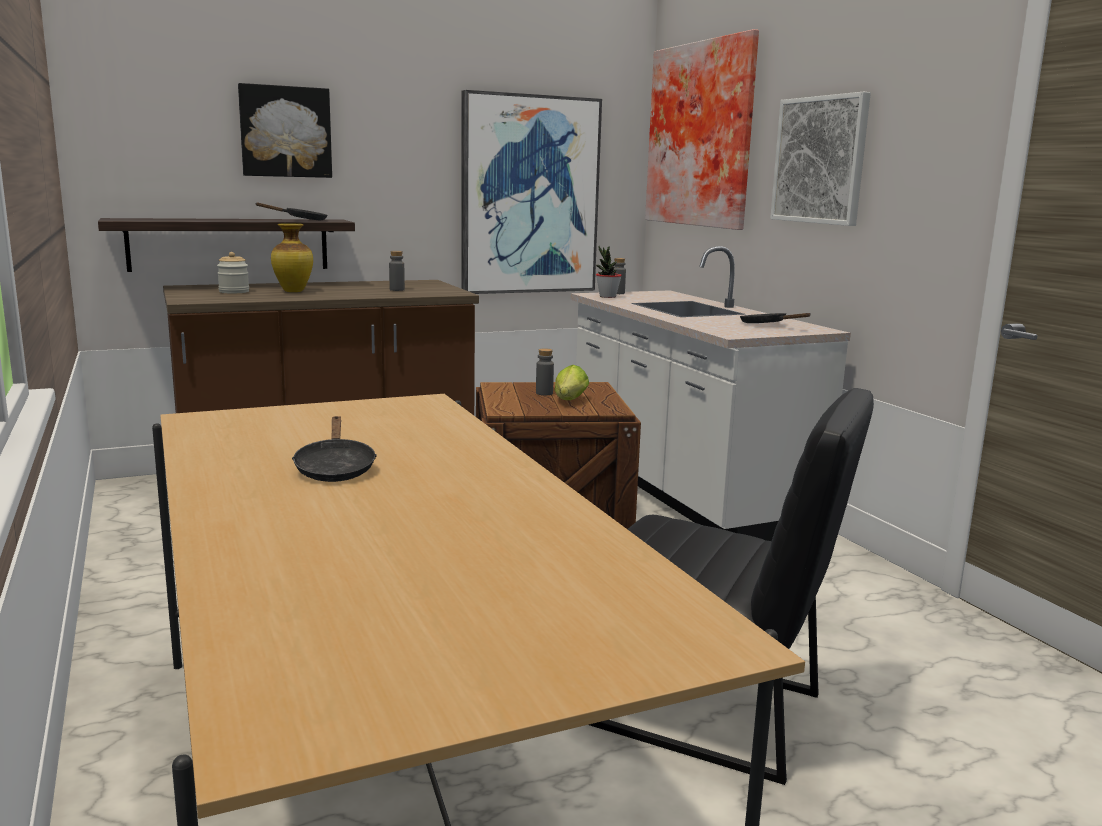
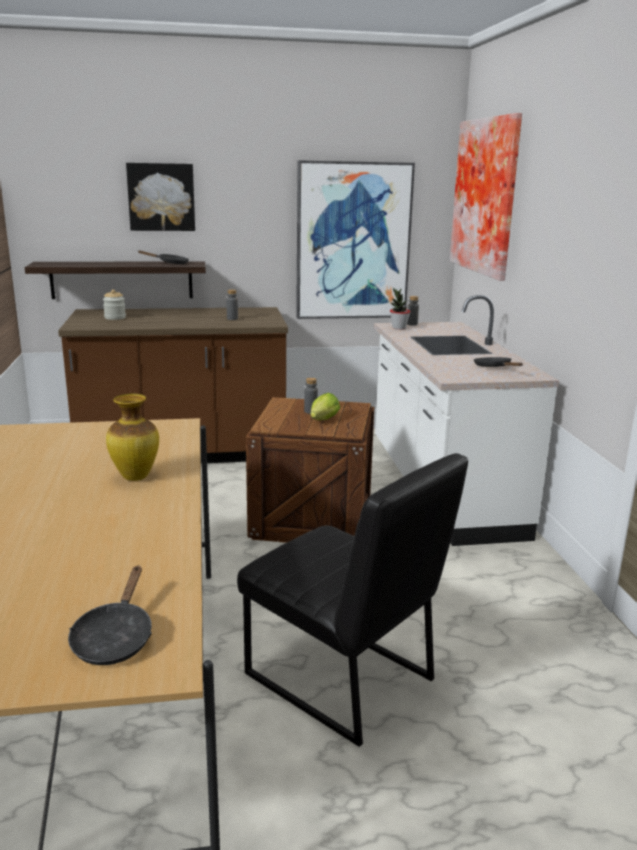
camera: 15 degrees right, 5 degrees up
(293, 291) = (155, 319): vase -> vase (135, 477)
(335, 468) = (61, 484): black frying pan -> black frying pan (114, 638)
(820, 160) = (553, 230): picture -> none

